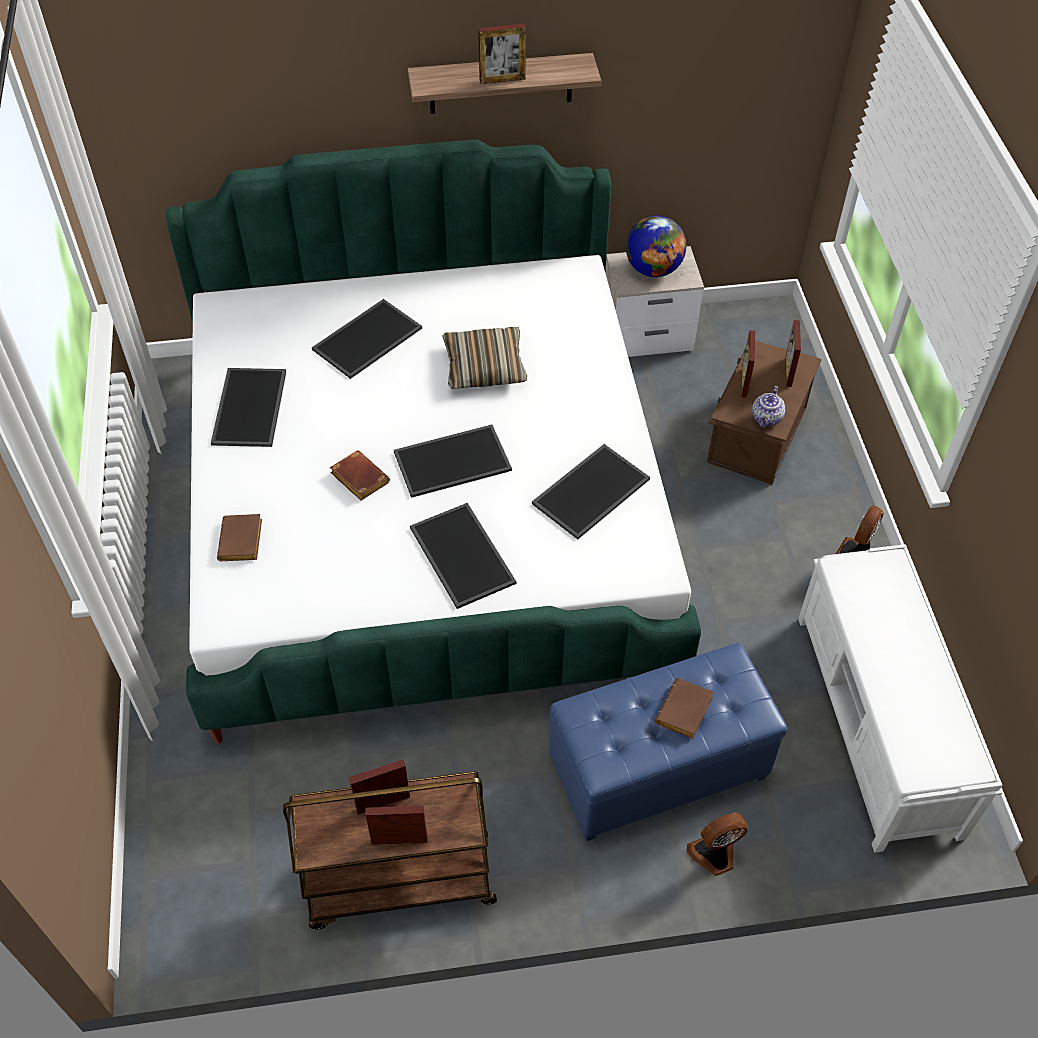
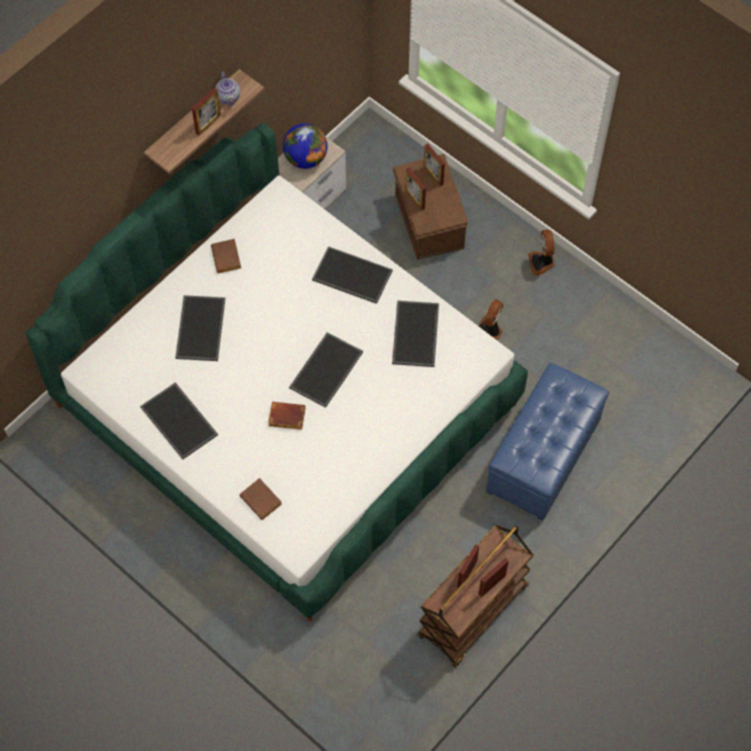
camera: 40 degrees left, 10 degrees up
(460, 555) = (383, 421): tray -> tray (351, 276)
(484, 367) = (286, 298): pillow -> none
(685, 713) = (558, 420): brown book -> brown book (227, 258)
(714, 855) = (606, 480): fan -> fan (489, 331)
(766, 418) = (447, 215): teapot -> teapot (228, 97)
(877, 725) = (627, 352): white bench -> none

